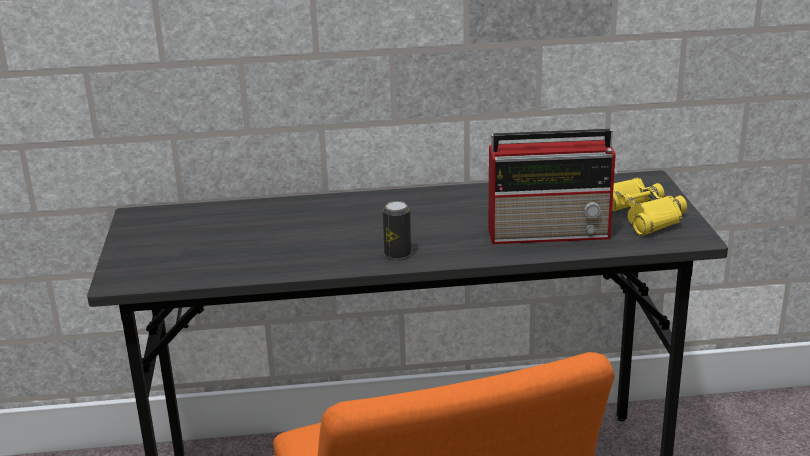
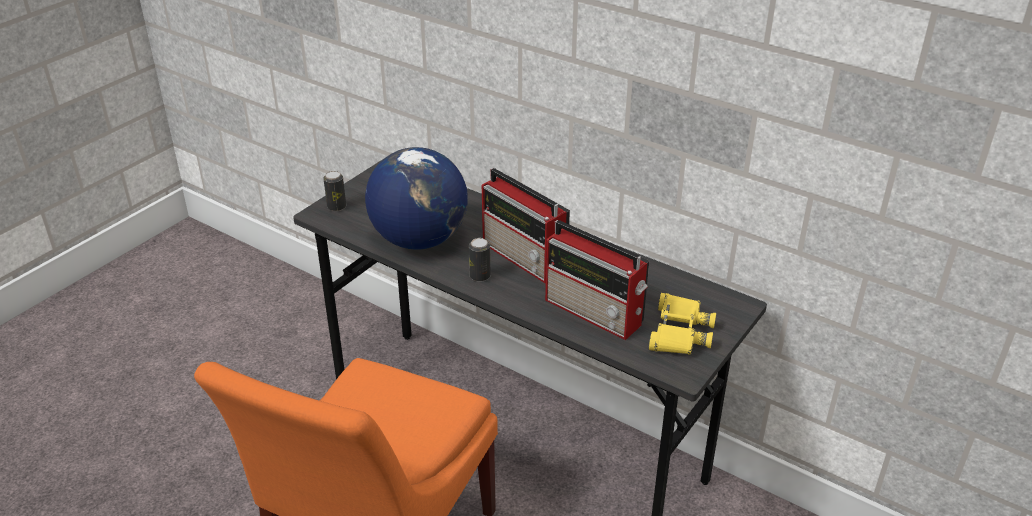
camera: 40 degrees right, 10 degrees up
(131, 267) = (336, 207): none -> can
(281, 254) = (419, 239): none -> globe
(416, 223) = (525, 258): none -> radio

